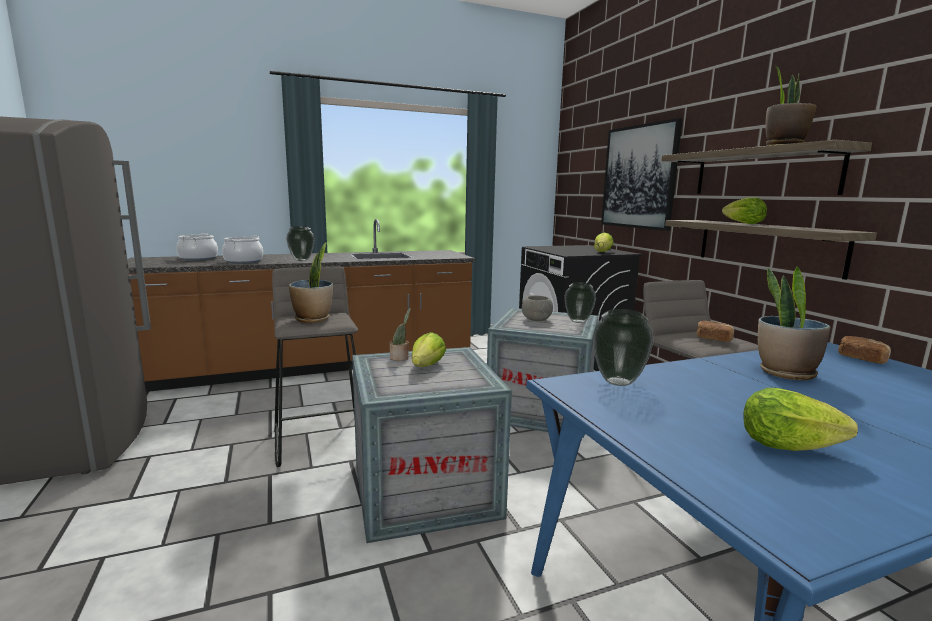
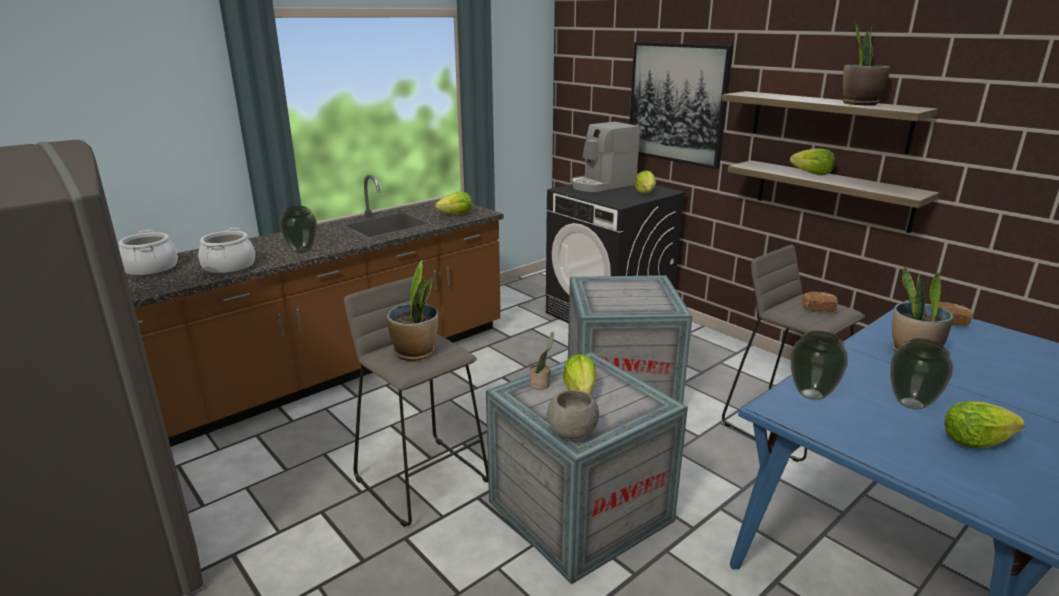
camera: 20 degrees left, 10 degrees up
(438, 256) = (456, 214): none -> lettuce
(536, 320) = (615, 294): grey bowl -> grey bowl (572, 432)
(571, 247) = (602, 185): none -> coffee machine
(578, 321) = (657, 289): vase -> vase (912, 404)

